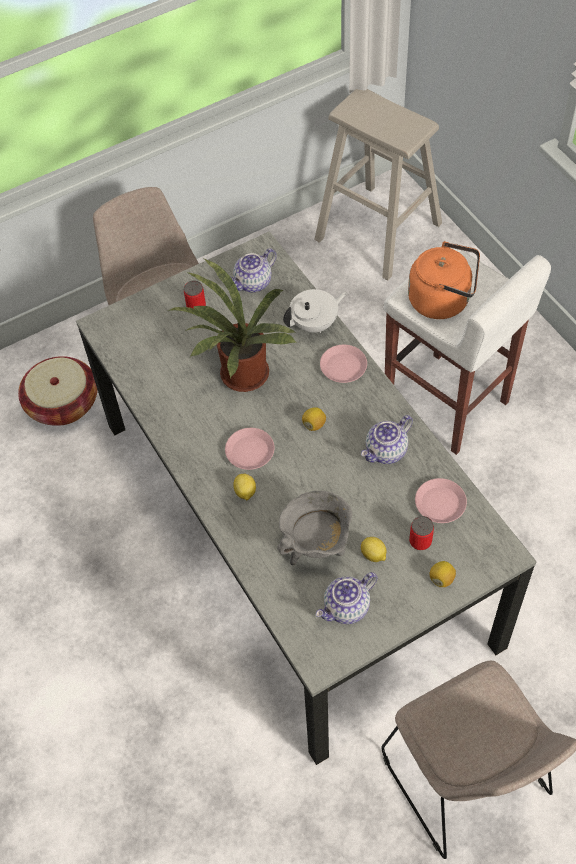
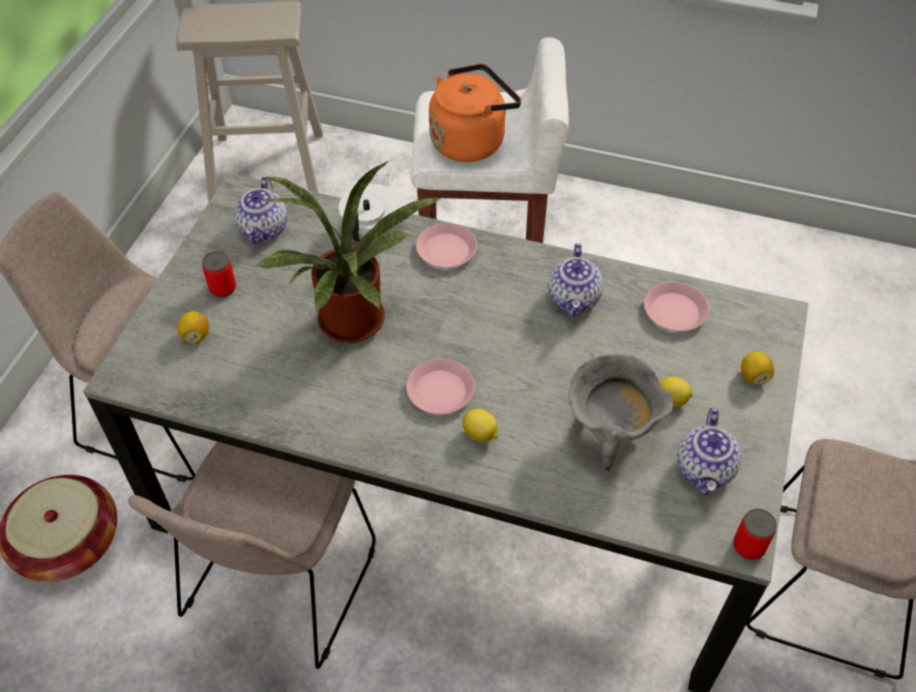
camera: 45 degrees left, 5 degrees down
(143, 510) = (278, 587): none -> beige chair
(314, 424) = (477, 321): lemon -> lemon (196, 336)
(420, 541) = (697, 357): can -> can (748, 546)

